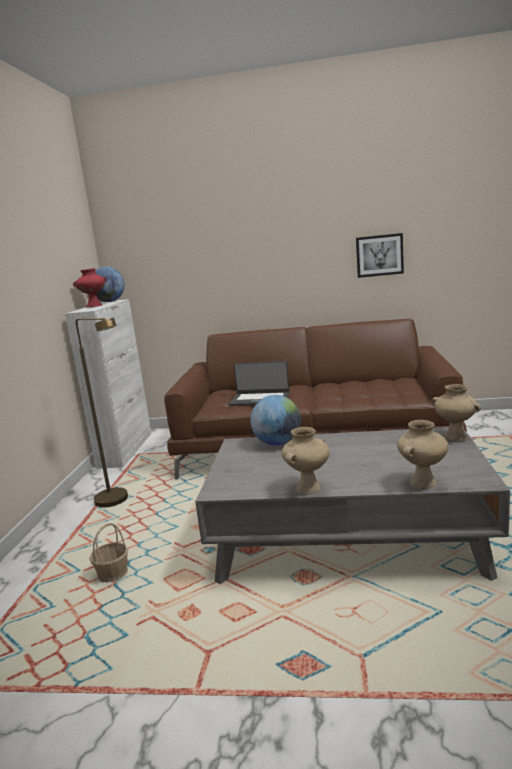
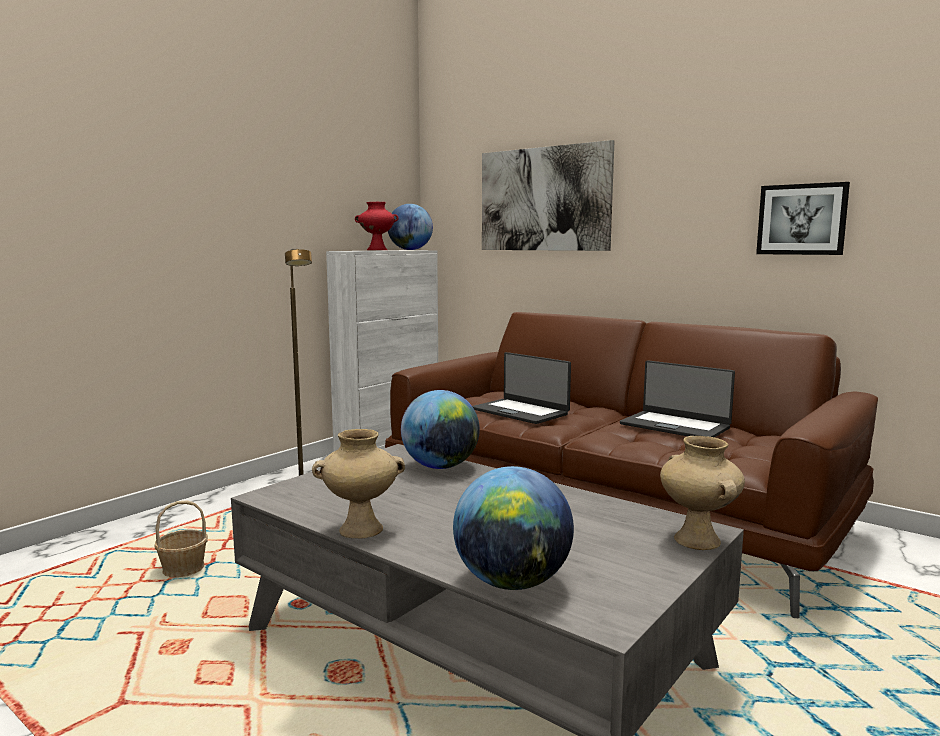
camera: 30 degrees right, 5 degrees down
(209, 254) = (543, 199): none -> picture
(354, 385) = (675, 425): none -> laptop
(423, 482) = (512, 582): beige vase -> globe

